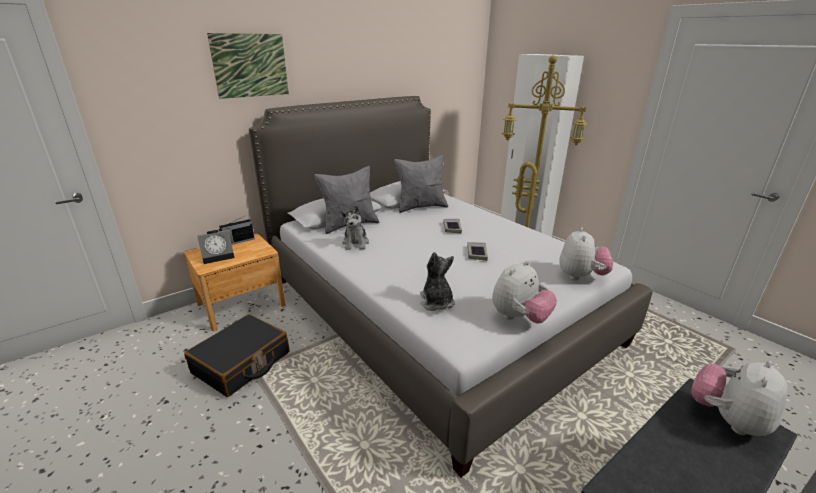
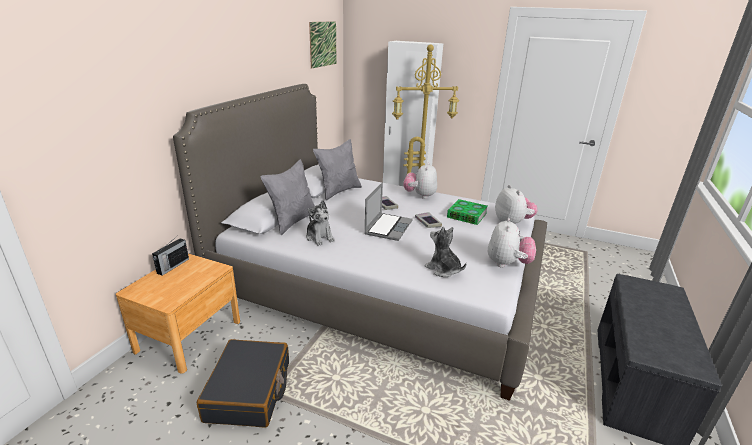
camera: 30 degrees left, 0 degrees up
(219, 256) = (168, 287): alarm clock -> none
(250, 65) = (165, 64): picture -> picture (323, 44)
(428, 248) = (388, 227): none -> laptop
(531, 256) = (467, 215): none -> book
(727, 419) = (652, 291): plush toy -> plush toy (420, 196)

